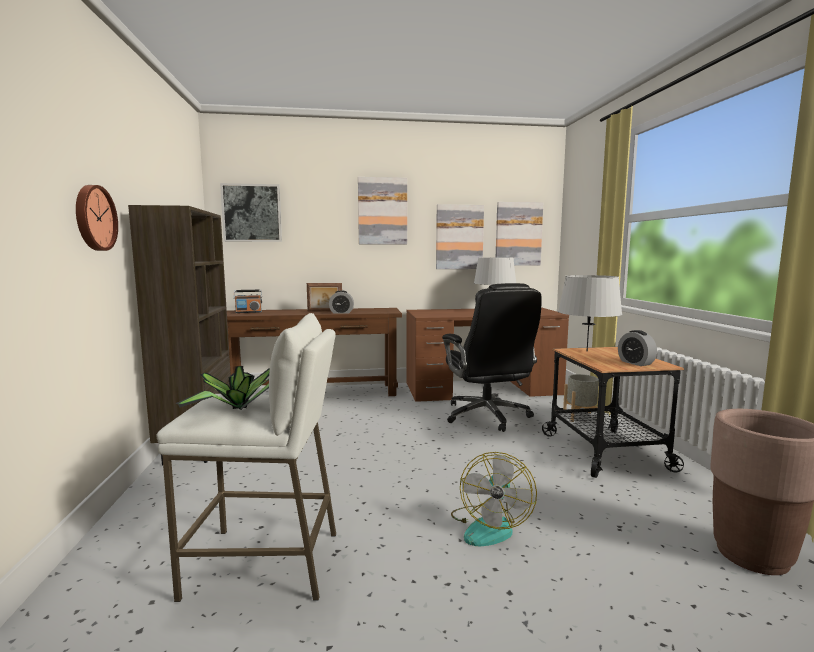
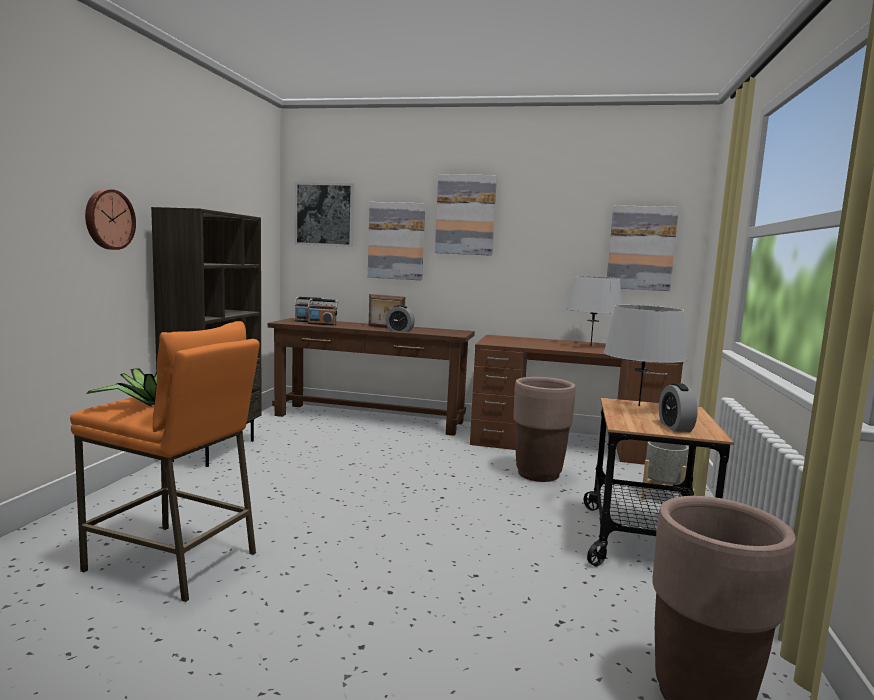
camera: 20 degrees right, 0 degrees up
(265, 313) = (322, 324): none -> radio
(265, 563) = (173, 561): white stool -> orange stool
(459, 237) = (559, 249): picture -> picture (396, 241)
(487, 416) = (538, 474): black office chair -> brown planter
(489, 526) = (410, 583): fan -> none

